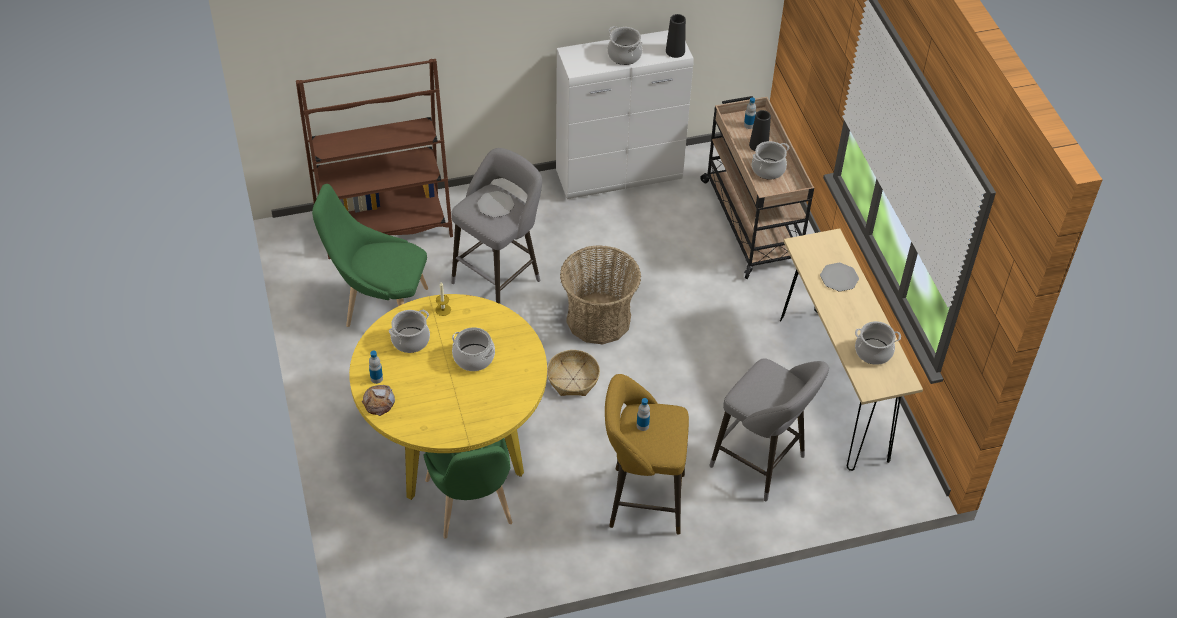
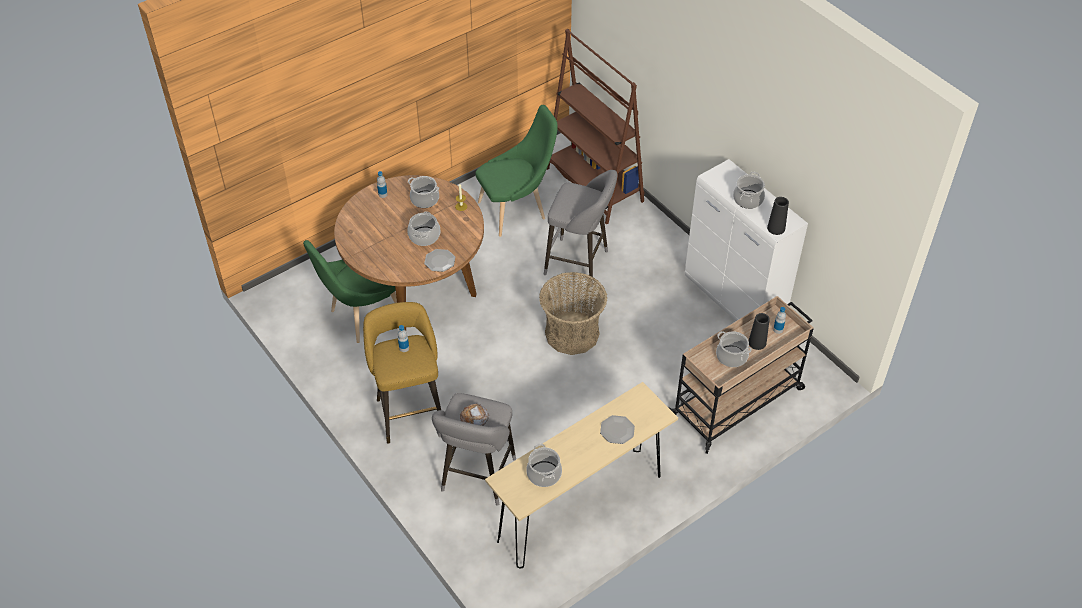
camera: 70 degrees right, 0 degrees up
(379, 402) = (363, 202): bread -> bread (474, 418)
(380, 307) = (516, 210): green chair -> green chair turned 75 degrees clockwise
(454, 441) = (416, 288): yellow dining table -> brown dining table
(495, 205) = (581, 201): plate -> plate (439, 261)
(573, 379) = (504, 336): basket -> none

